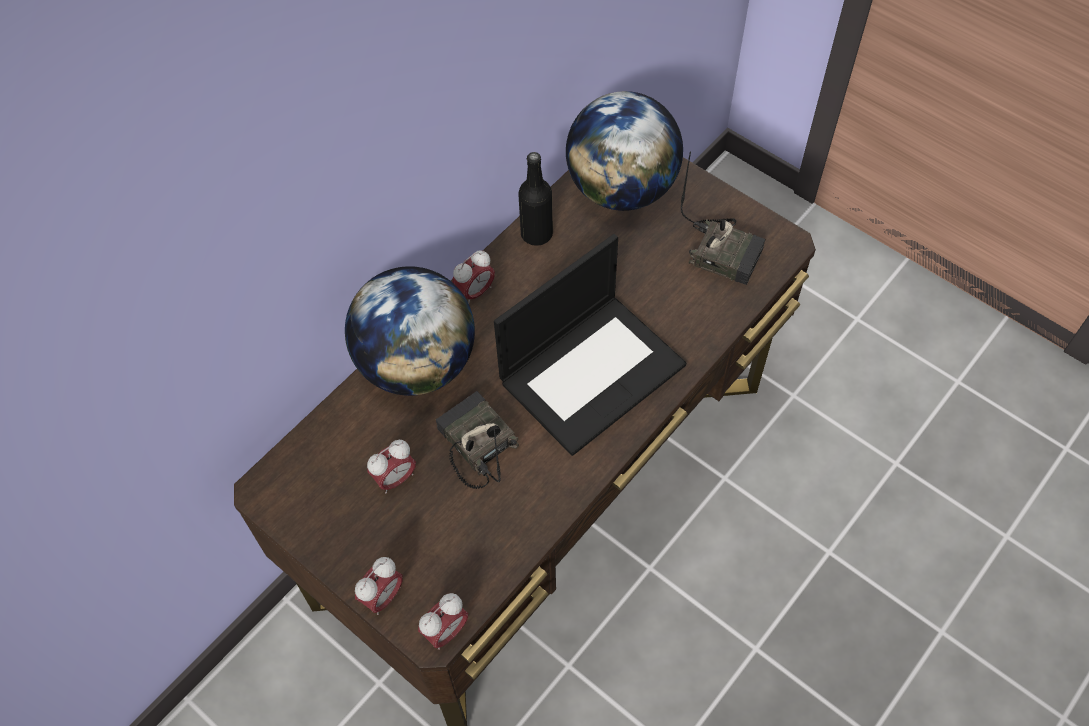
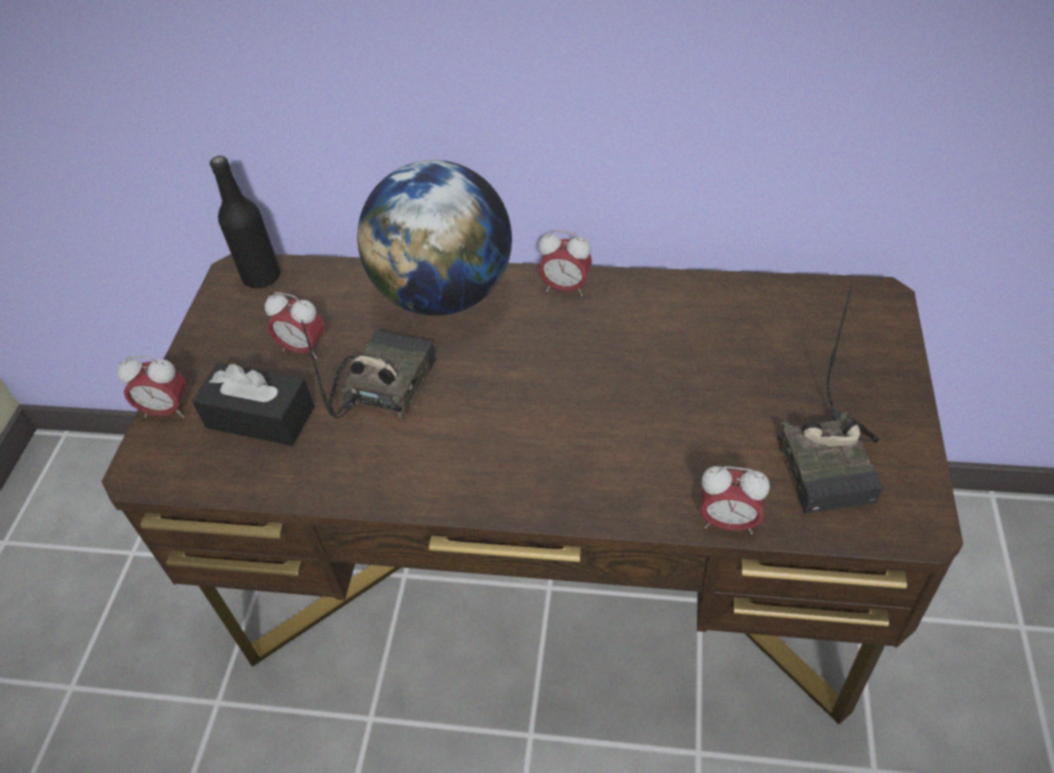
camera: 60 degrees right, 10 degrees down
(442, 535) = (260, 417): none -> black tissue box
(446, 631) = (150, 479): alarm clock -> alarm clock (728, 522)
(536, 234) = (682, 293): black bottle -> black bottle (262, 277)
(592, 371) = (549, 431): laptop -> none
(621, 188) = (817, 327): globe -> none

